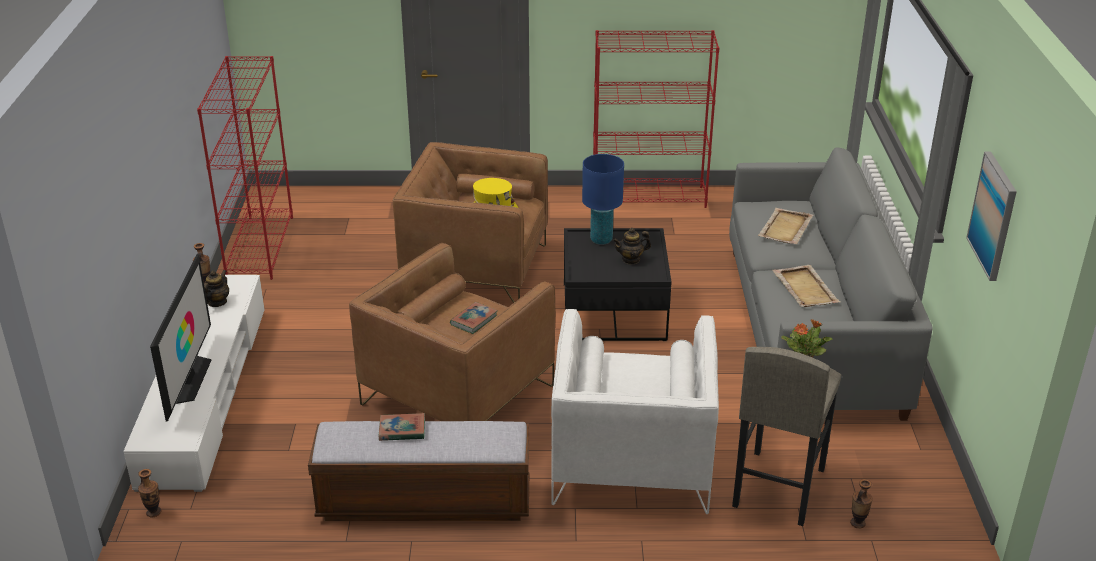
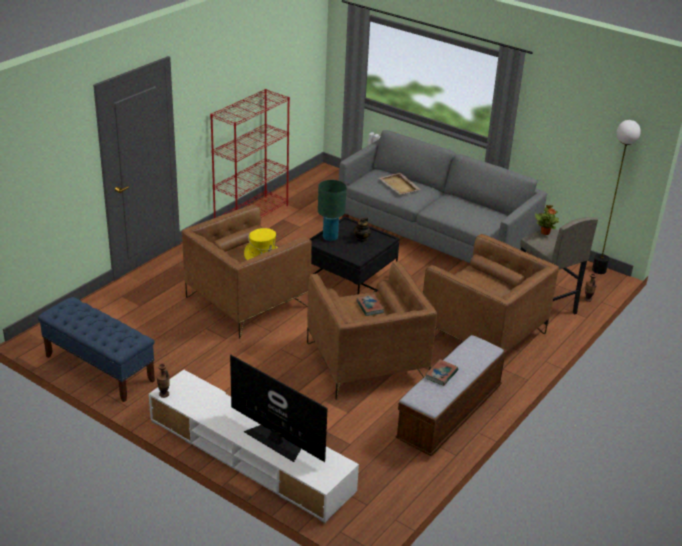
camera: 55 degrees left, 0 degrees up
(153, 512) = (355, 522): vase -> none
(217, 302) = (196, 398): teapot -> none
(260, 247) = (99, 368): red bookcase -> blue bench
(601, 240) = (330, 238): blue table lamp -> green table lamp
(631, 461) = (483, 335): white armchair -> brown armchair
(805, 288) = (457, 207): beige tray -> none
(957, 504) = (598, 270): none -> floor lamp
(993, 215) = (573, 119): picture -> none

